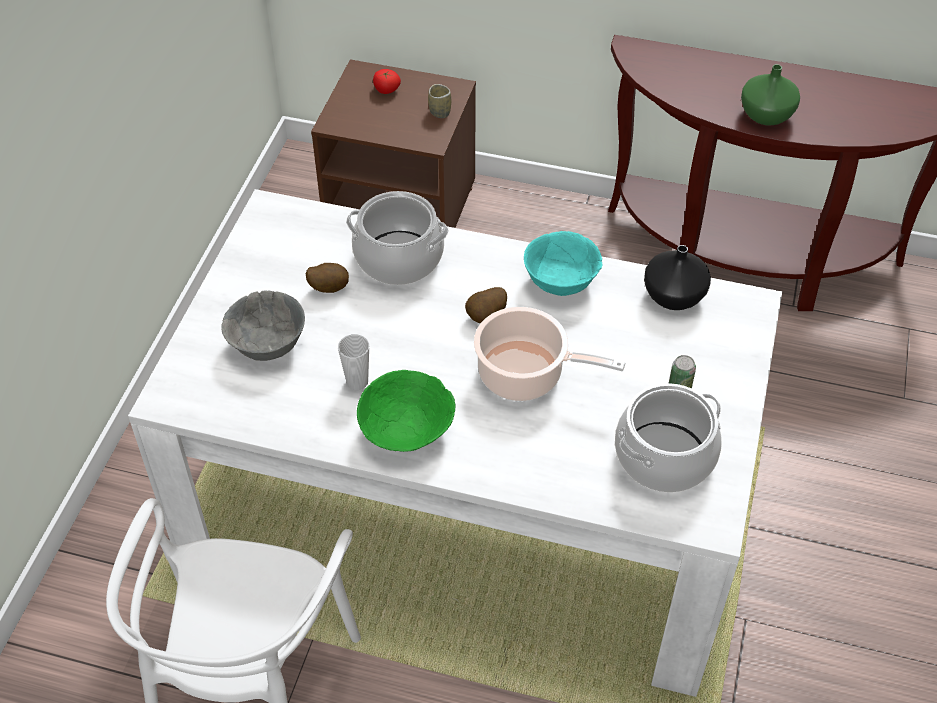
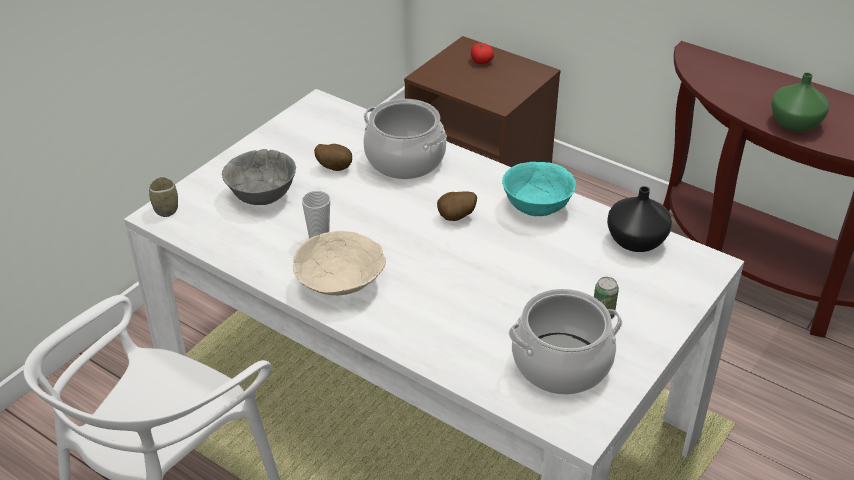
camera: 20 degrees right, 10 degrees down
(407, 427) = (341, 282): green bowl -> beige bowl
(440, 112) = (518, 85): cup -> cup (166, 210)
(526, 375) = (467, 269): cooking pot -> none

